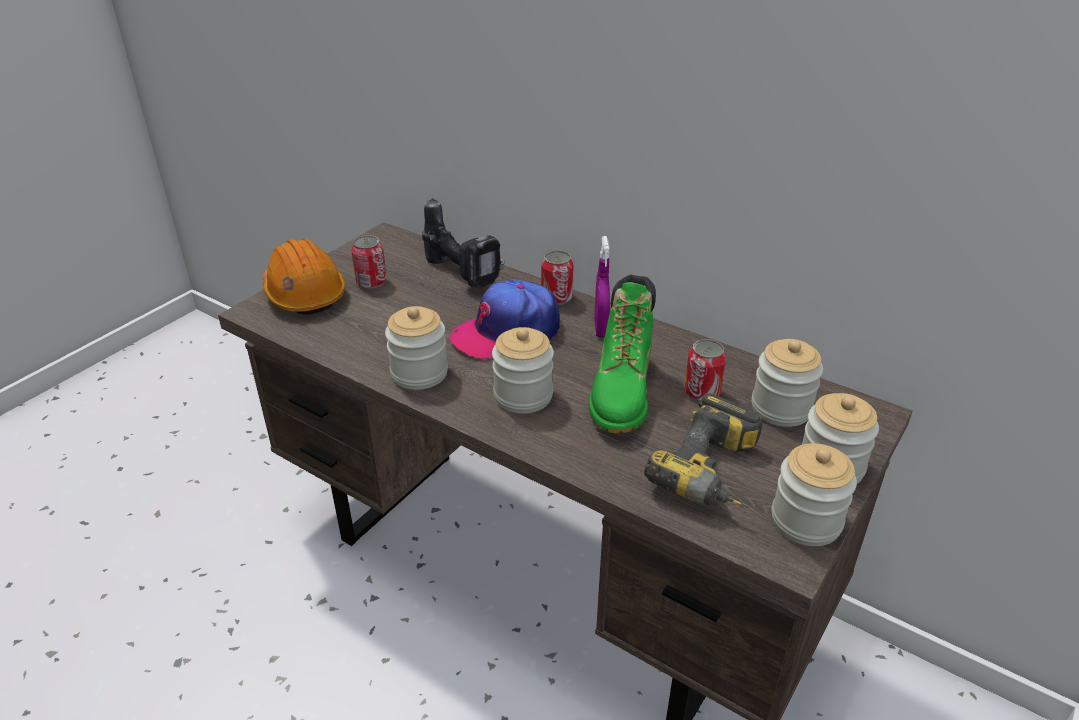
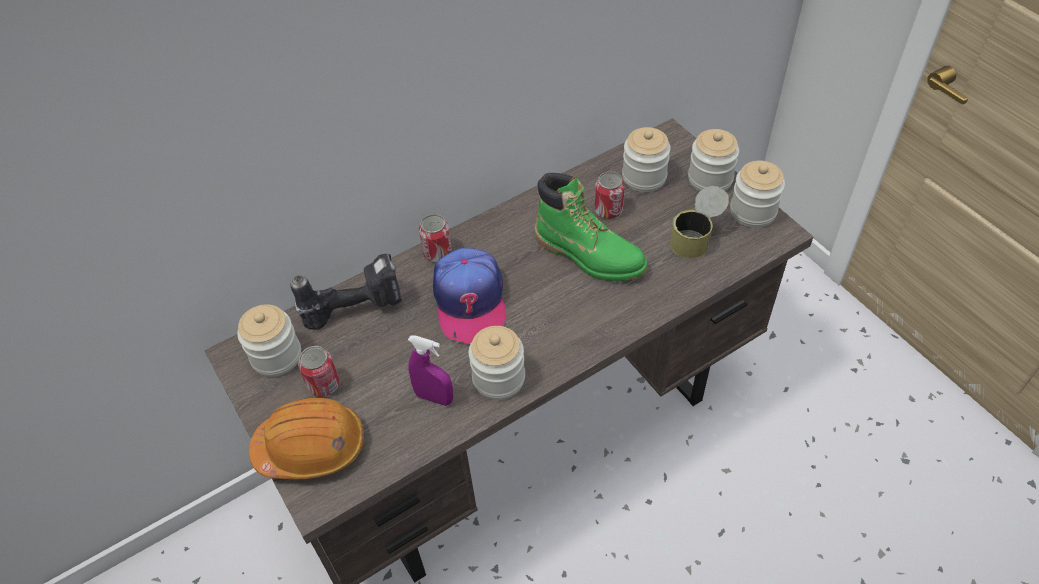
camera: 65 degrees left, 15 degrees up
(523, 396) = (563, 315): jar -> jar (276, 356)
(601, 329) = (499, 239): purple spray bottle -> purple spray bottle (434, 397)
(715, 475) = (696, 237): power drill -> can

